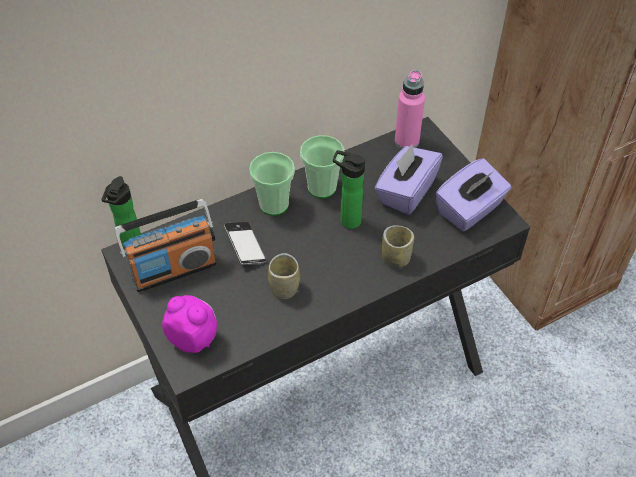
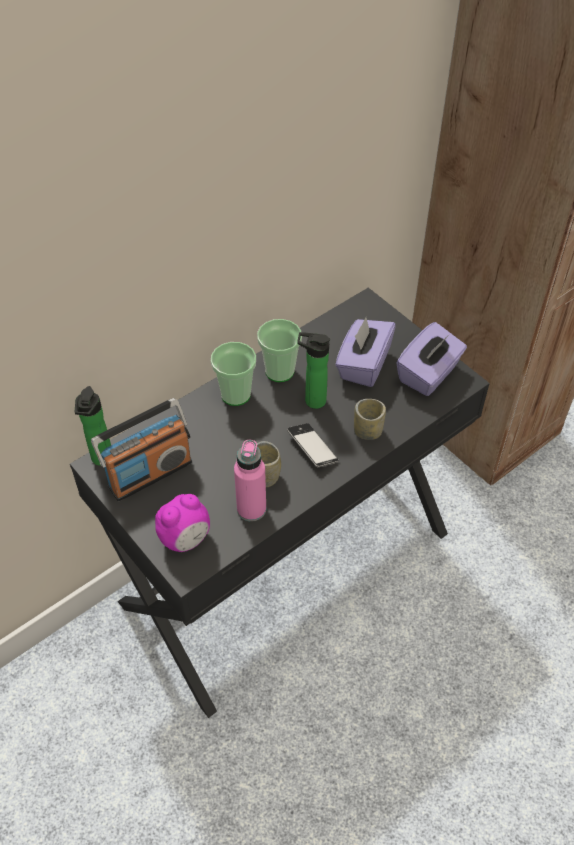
camera: 10 degrees left, 0 degrees up
(193, 338) = (185, 539): alarm clock -> alarm clock turned 120 degrees clockwise
(245, 246) = (216, 440): phone -> phone (312, 448)
(406, 141) = (353, 314): pink bottle -> pink bottle (251, 509)

